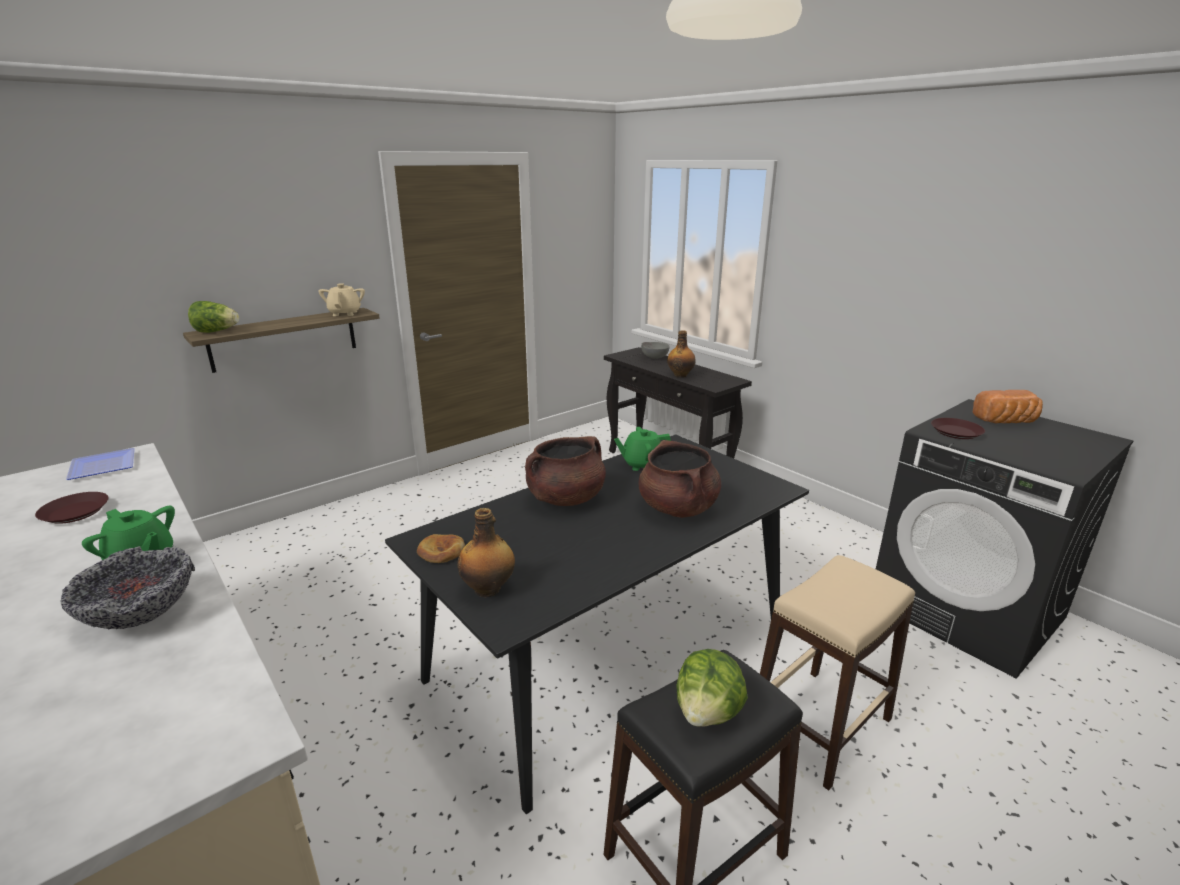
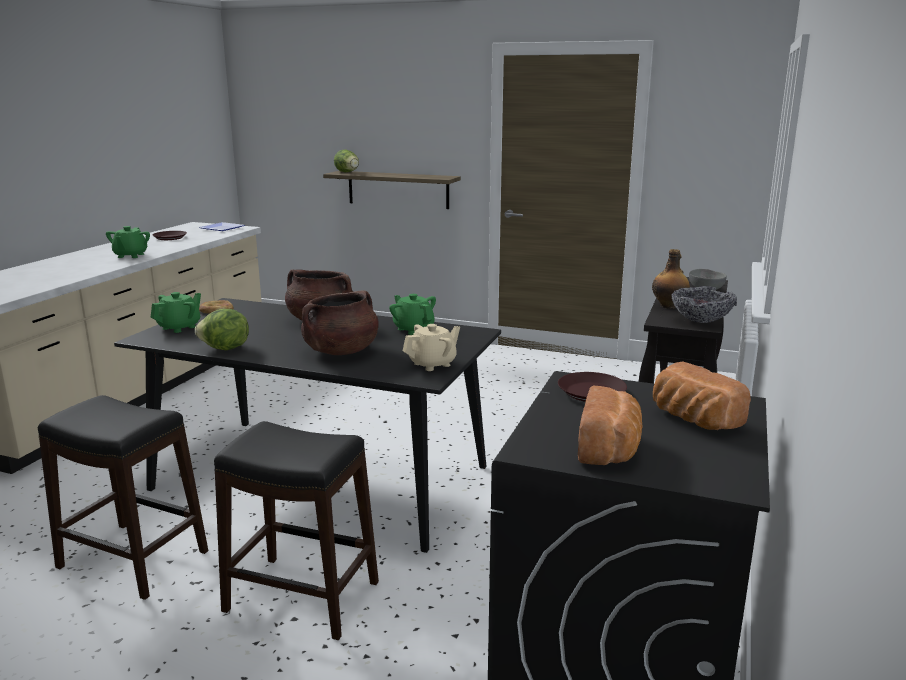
camera: 60 degrees right, 5 degrees down
(140, 615) = (83, 266): bowl -> bowl (700, 320)
(345, 313) = (434, 176): beige teapot -> beige teapot (432, 364)
(488, 589) = (179, 327): bottle -> green teapot
(708, 712) = (102, 415): lettuce -> lettuce (225, 349)
(821, 725) = (302, 597): beige stool -> black stool
(1059, 451) = (610, 449): none -> bread

